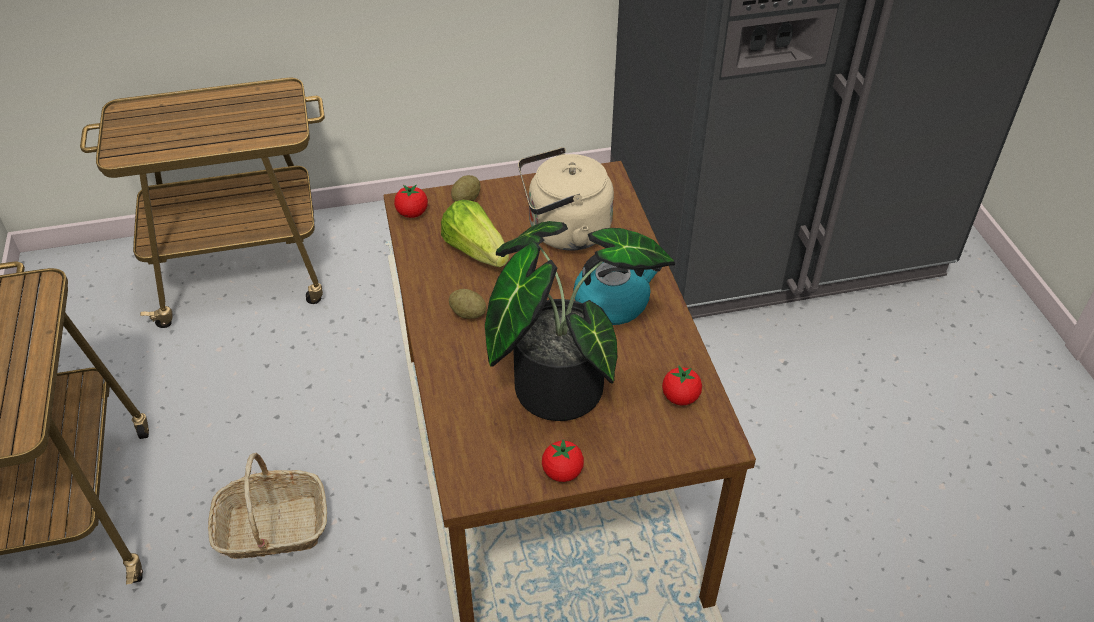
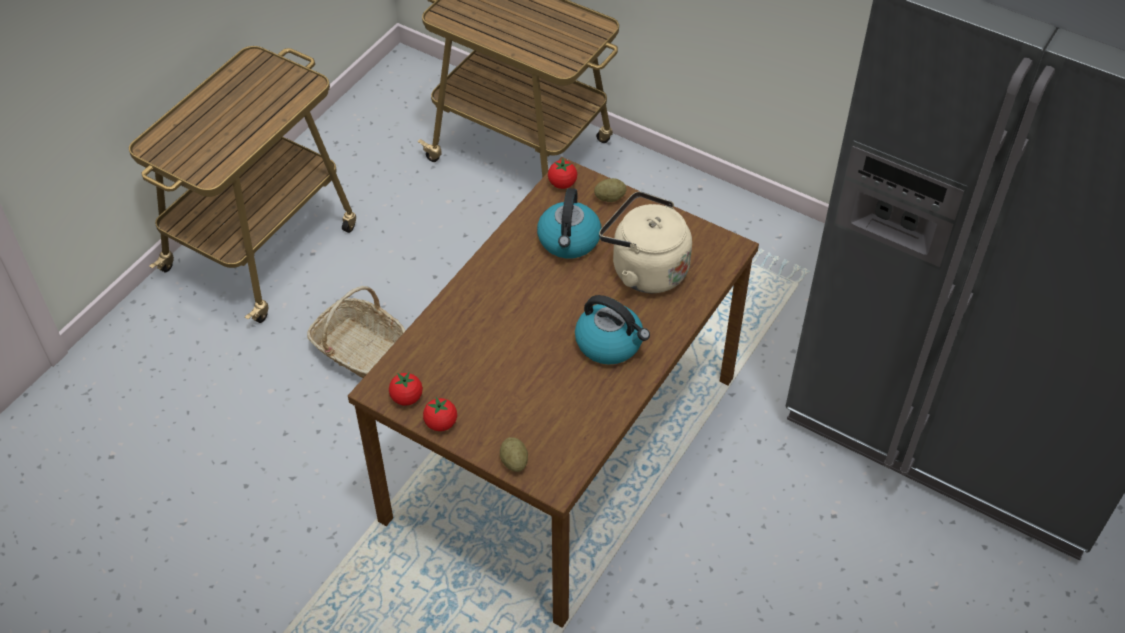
camera: 45 degrees right, 5 degrees up
(468, 313) = (511, 281): potato -> potato (514, 462)
(476, 251) = (569, 241): lettuce -> kettle
(559, 379) = (511, 367): potted plant -> none
(680, 397) = (569, 437): tomato -> tomato (407, 398)

